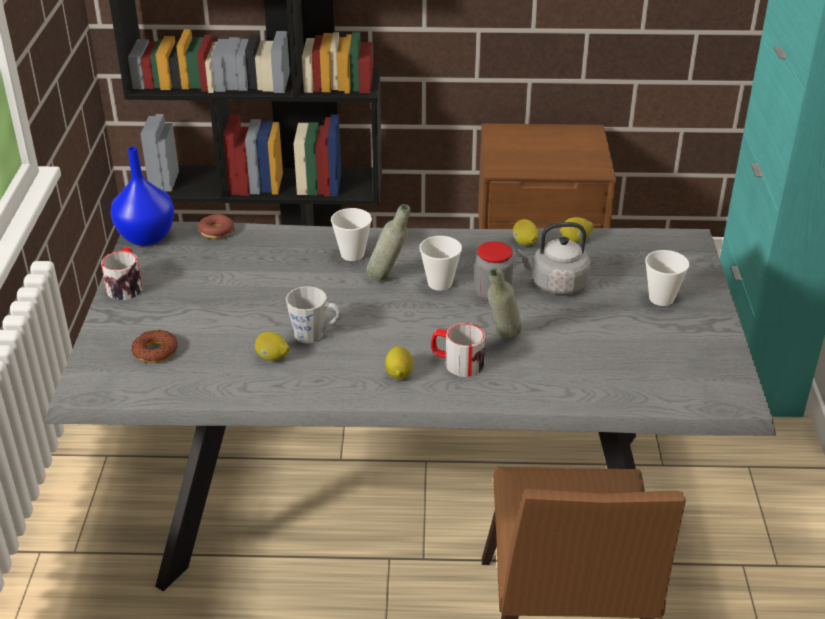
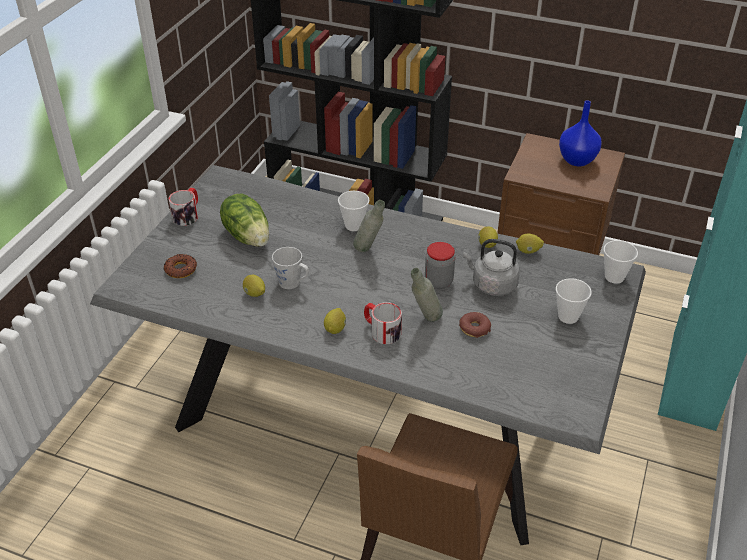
camera: 20 degrees right, 5 degrees up
(145, 237) = (219, 180): blue vase -> blue vase (576, 160)
(216, 232) = (269, 186): donut -> donut (474, 328)
(223, 293) = (248, 236): none -> lettuce
(440, 283) = (404, 264): cup -> cup (614, 277)

